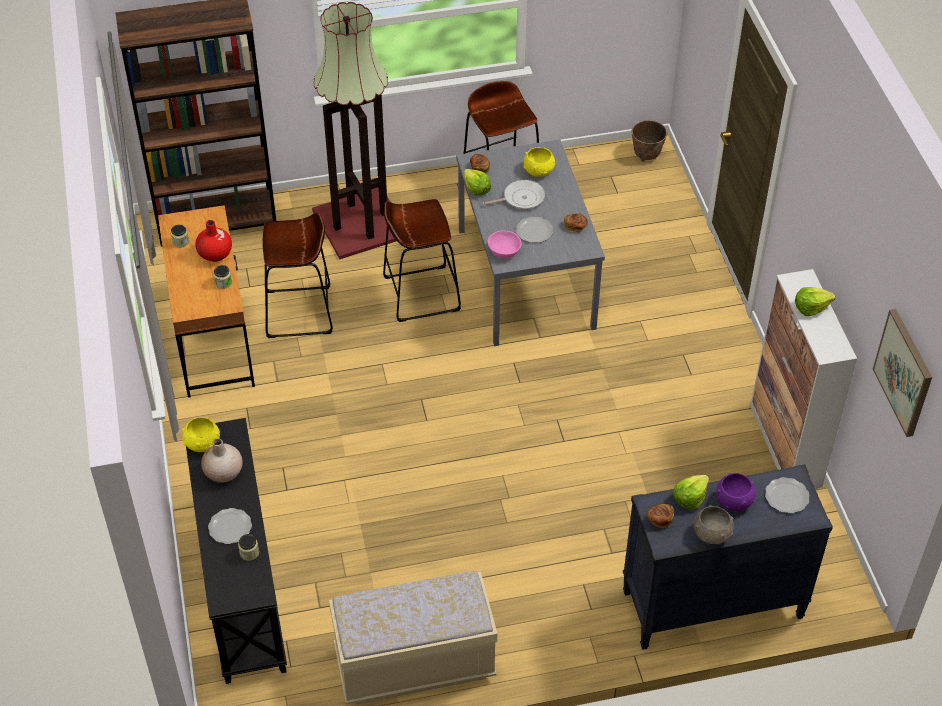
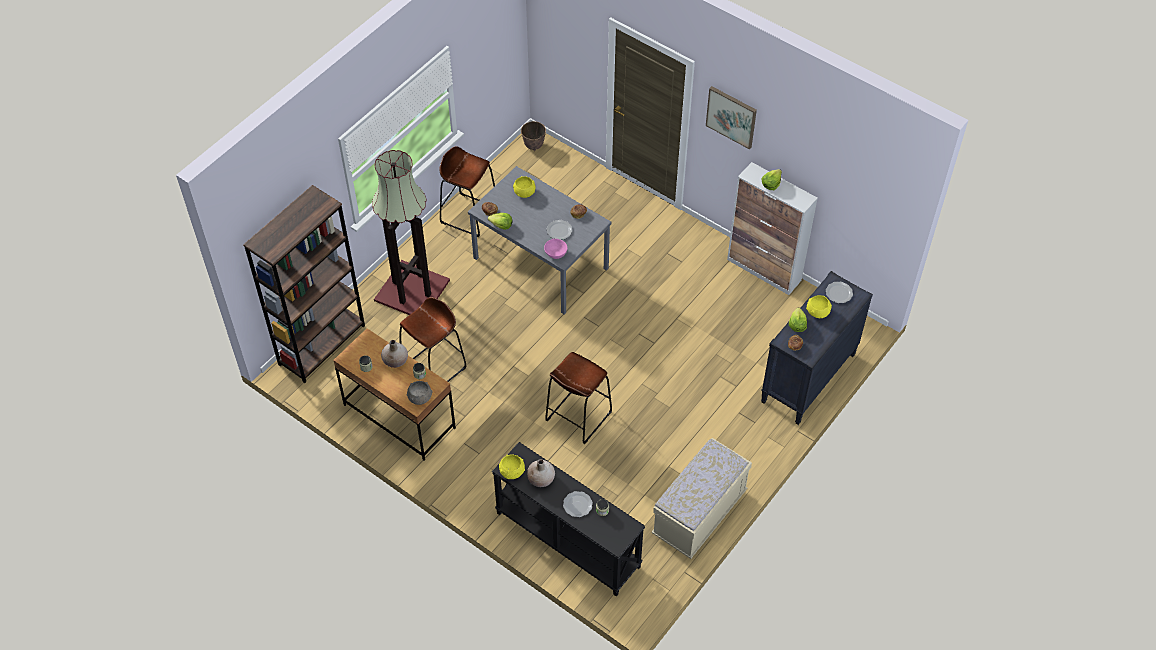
camera: 40 degrees left, 5 degrees up
(215, 254) = (395, 361): red vase -> beige vase
(421, 293) = (492, 310): brown stool -> brown stool (578, 416)
(521, 198) = (532, 215): frying pan -> none
(712, 534) = (824, 336): grey bowl -> grey bowl (420, 398)
(734, 500) = (817, 312): purple bowl -> yellow bowl
(904, 372) = (867, 191): picture -> picture (731, 116)

